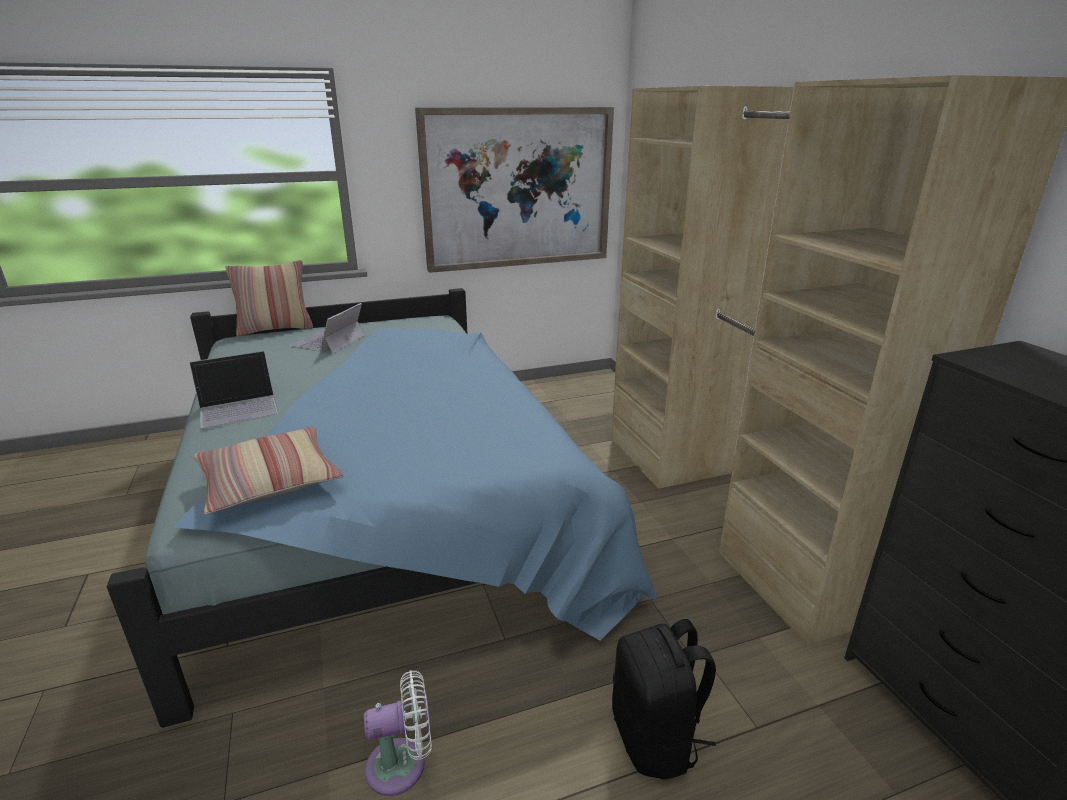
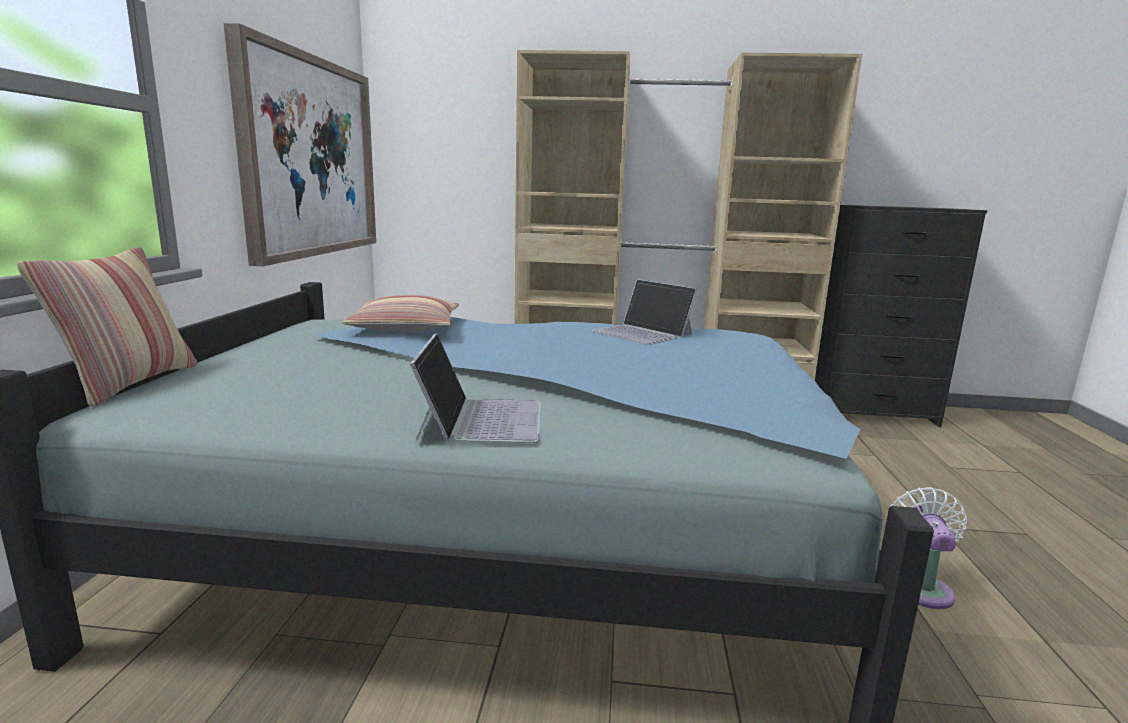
camera: 65 degrees left, 10 degrees down
(270, 481) = (749, 409): pillow -> pillow (405, 328)
(328, 341) = (293, 361): laptop -> laptop (643, 333)
(656, 738) = (885, 484): black backpack -> none

